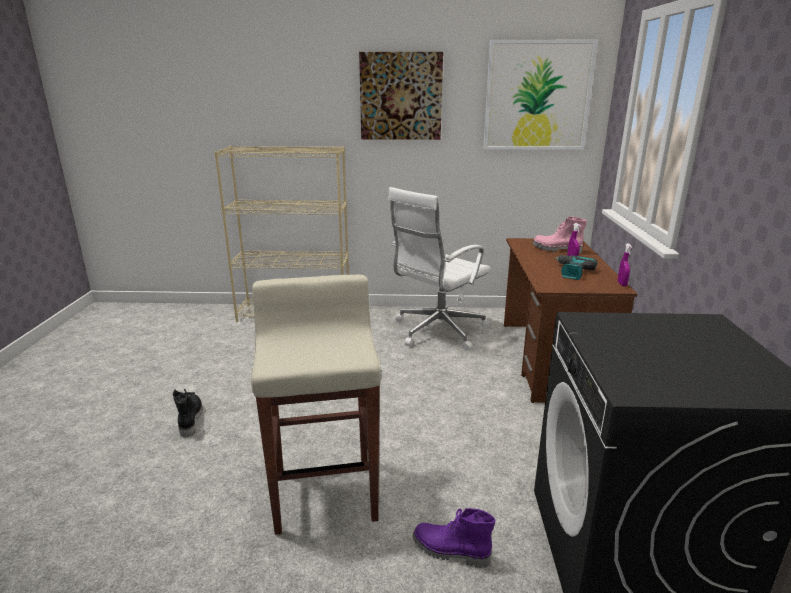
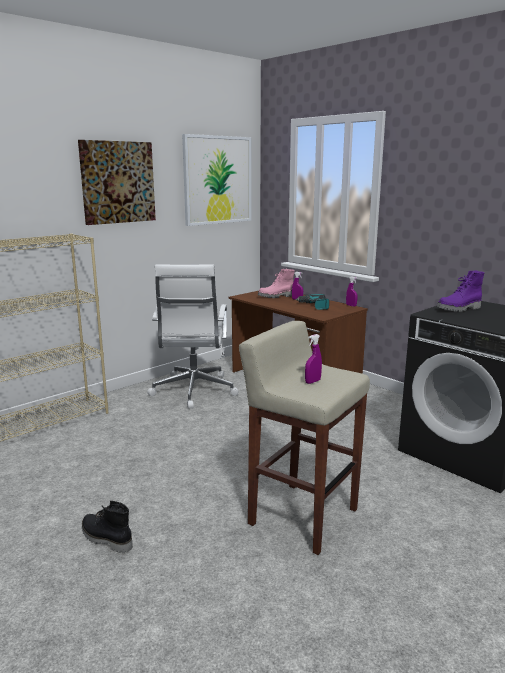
camera: 45 degrees left, 5 degrees down
(308, 348) = (312, 381): none -> purple spray bottle
(450, 551) = (412, 499): purple boot -> purple boot (459, 309)

